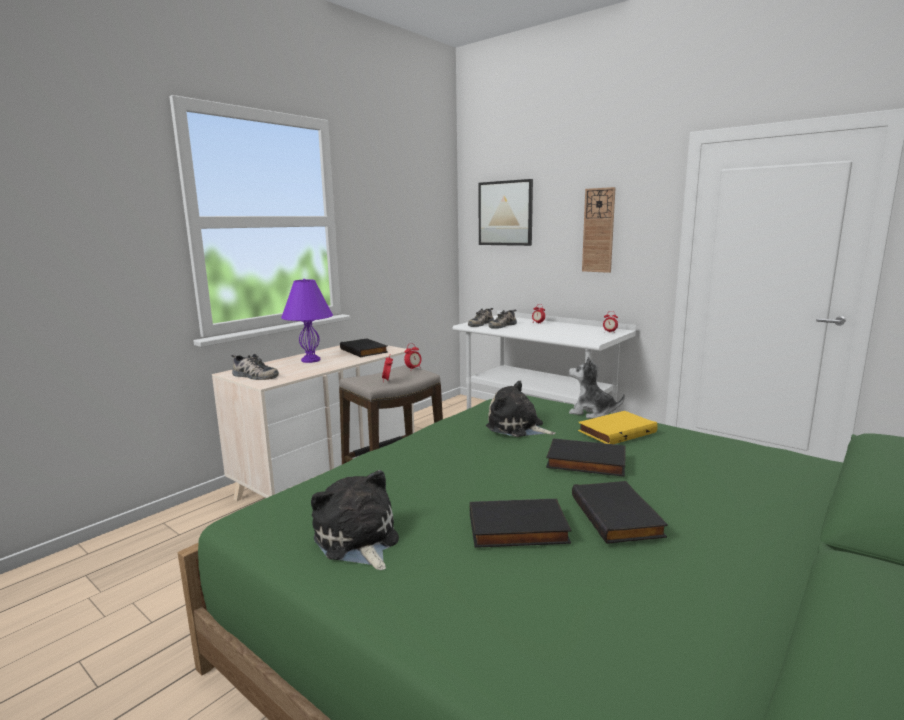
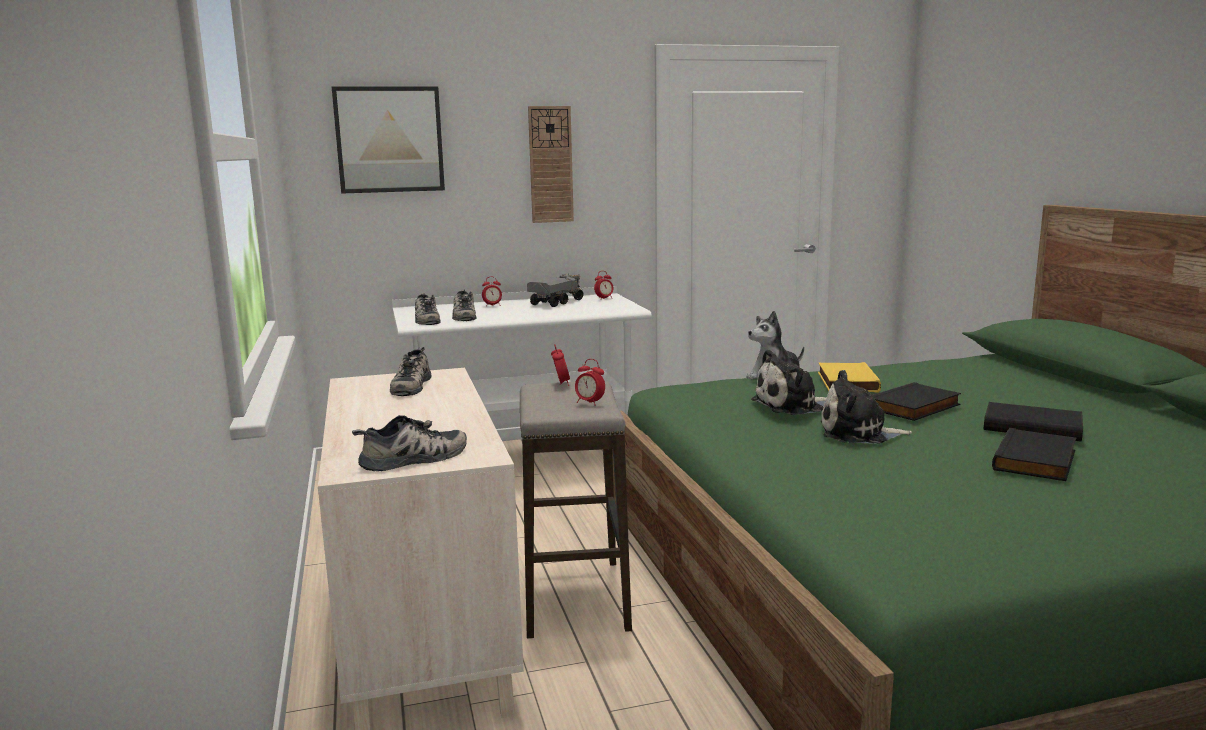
camera: 55 degrees left, 0 degrees up
(310, 360) = (392, 417): purple table lamp -> none
(357, 540) = (1018, 525): plush toy -> plush toy (858, 433)
(365, 350) = (410, 385): black book -> shoe
(575, 328) = (557, 302): none -> toy truck

